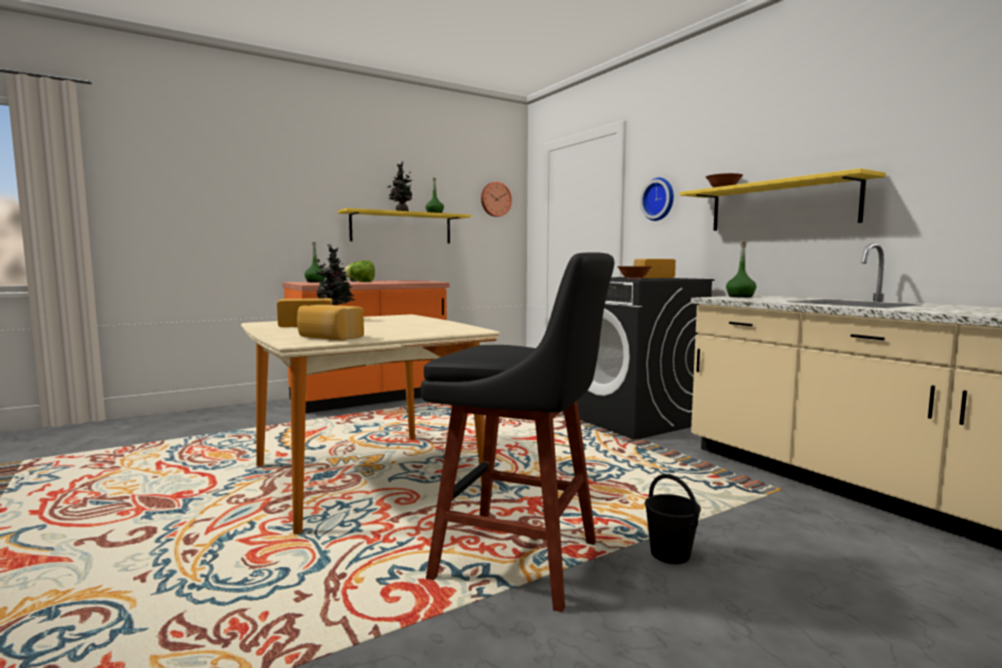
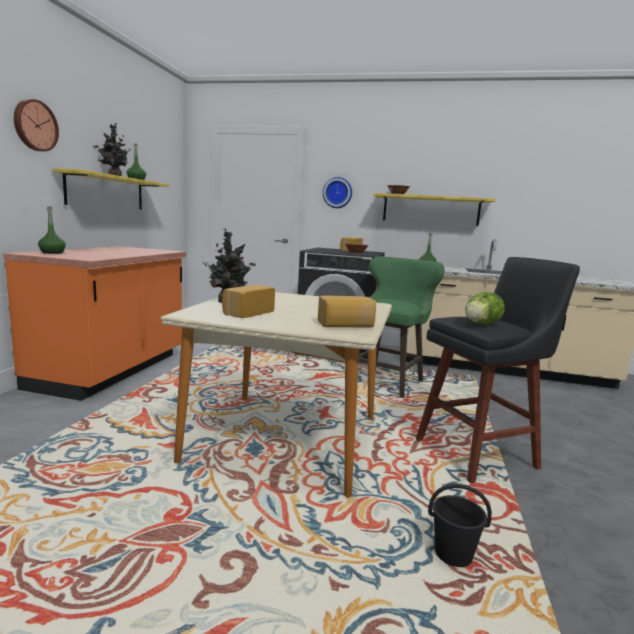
camera: 45 degrees left, 5 degrees up
(360, 282) = (104, 252): lettuce -> lettuce (480, 324)
(495, 199) = (169, 169): wall clock -> wall clock (34, 125)
(610, 462) = (388, 381): none -> green stool
(669, 554) = (508, 423): black bucket -> black bucket (452, 554)

